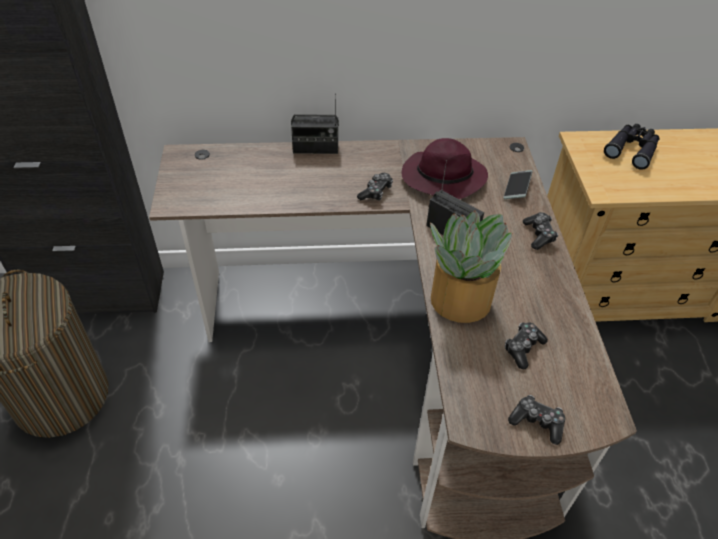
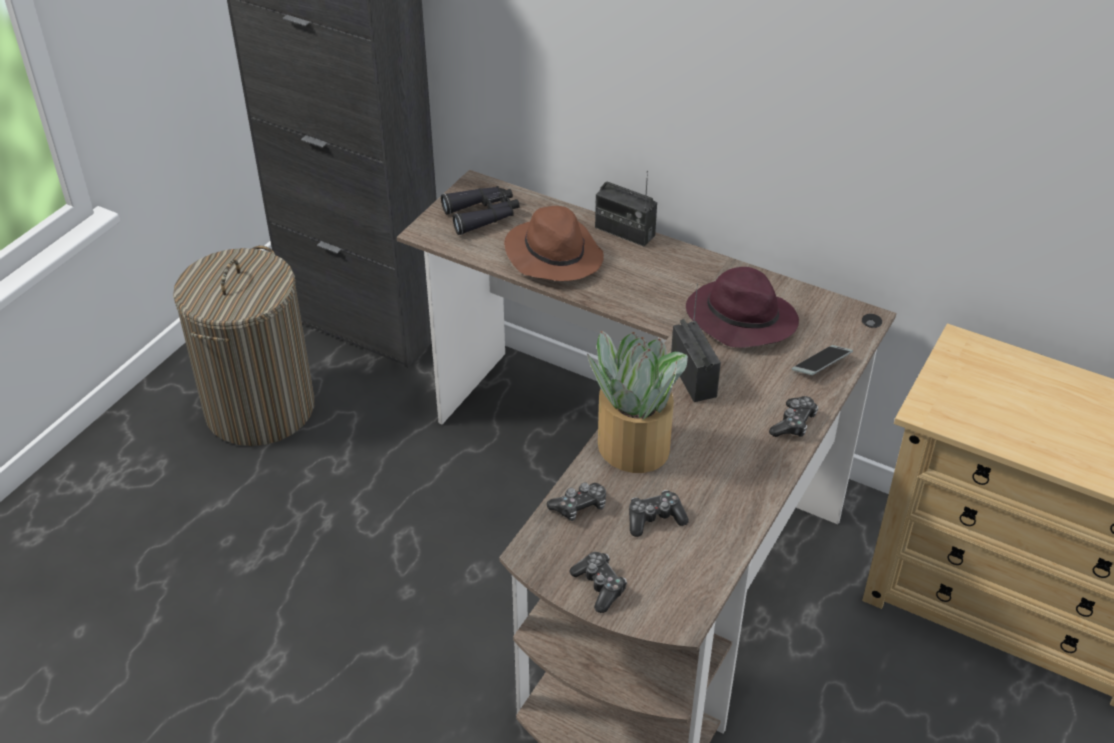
camera: 35 degrees right, 5 degrees down
(281, 184) = (553, 255): none -> brown hat
(376, 192) = (648, 303): game controller -> game controller (579, 507)
(632, 149) = (1024, 381): black binoculars -> black binoculars (482, 215)

